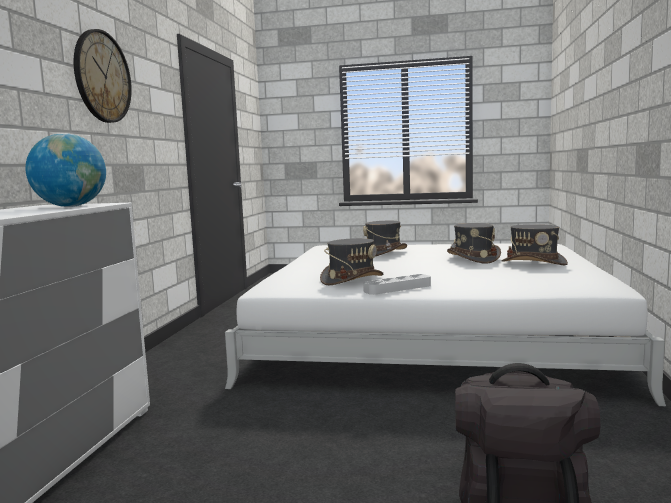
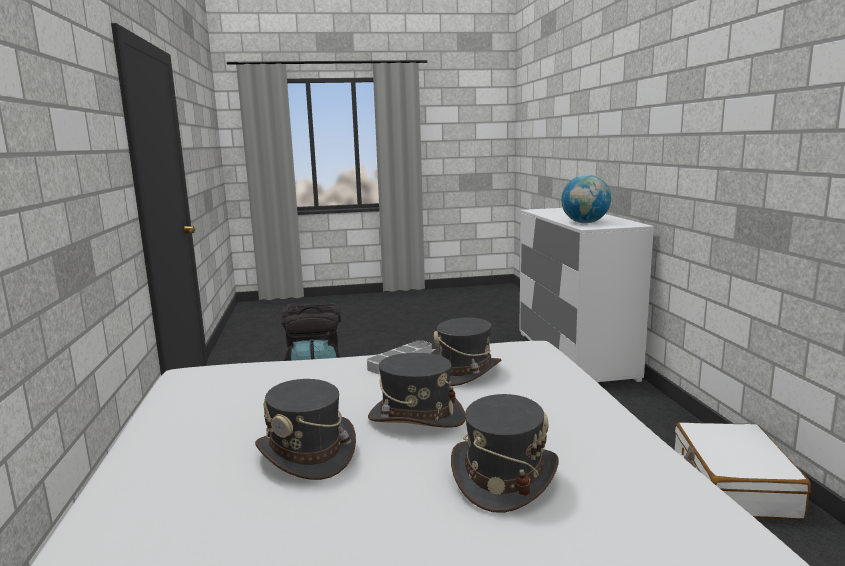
camera: 160 degrees right, 5 degrees up
(102, 77) = (739, 101): wall clock -> none
(202, 337) = (732, 485): none -> white suitcase
(534, 263) = (214, 432): grey hat -> grey hat (416, 417)

